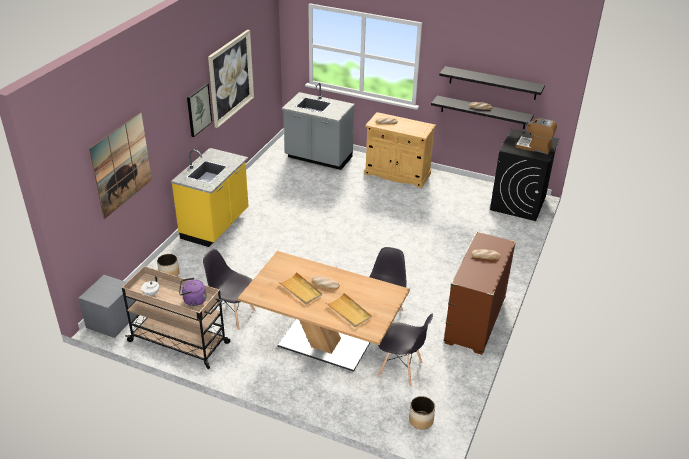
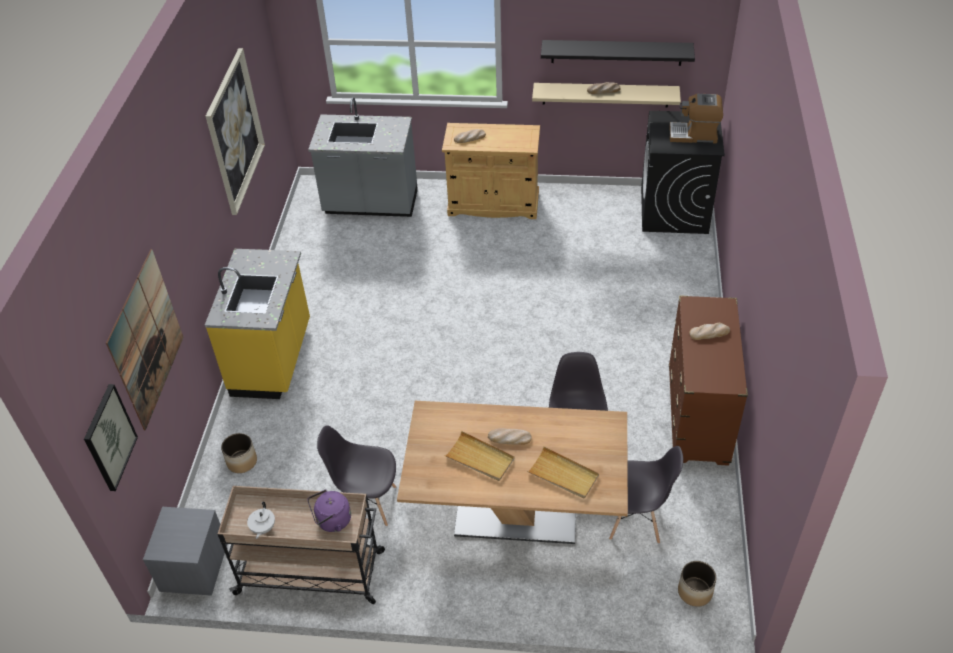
camera: 15 degrees left, 10 degrees up
(198, 109) = (210, 201): picture -> picture (109, 437)
(483, 112) = (605, 95): black shelf -> beige shelf

